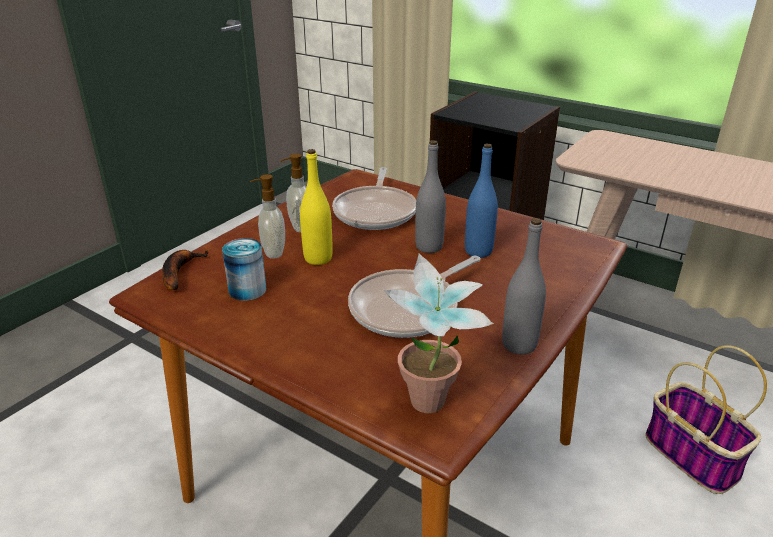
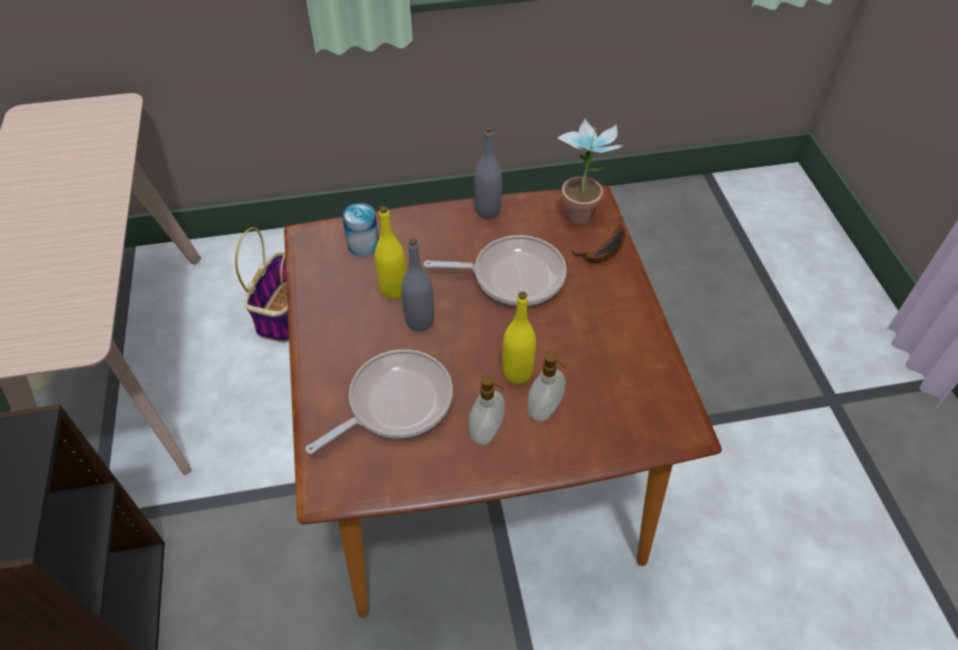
camera: 135 degrees left, 20 degrees up
(179, 272) = (645, 441): banana -> banana (604, 252)
(247, 290) = (605, 374): can -> can (363, 245)
(478, 251) = (394, 290): blue bottle -> yellow bottle

